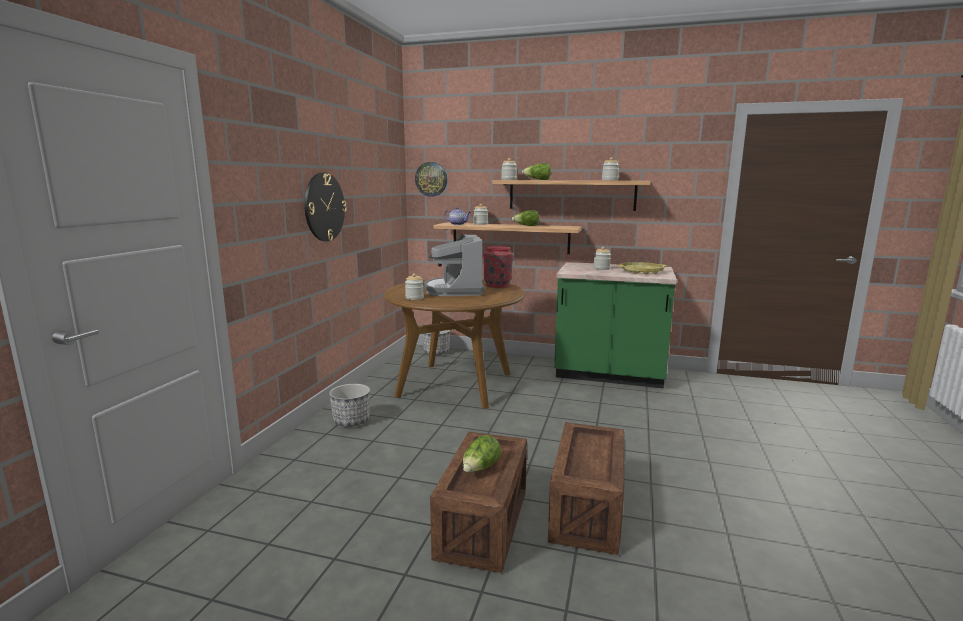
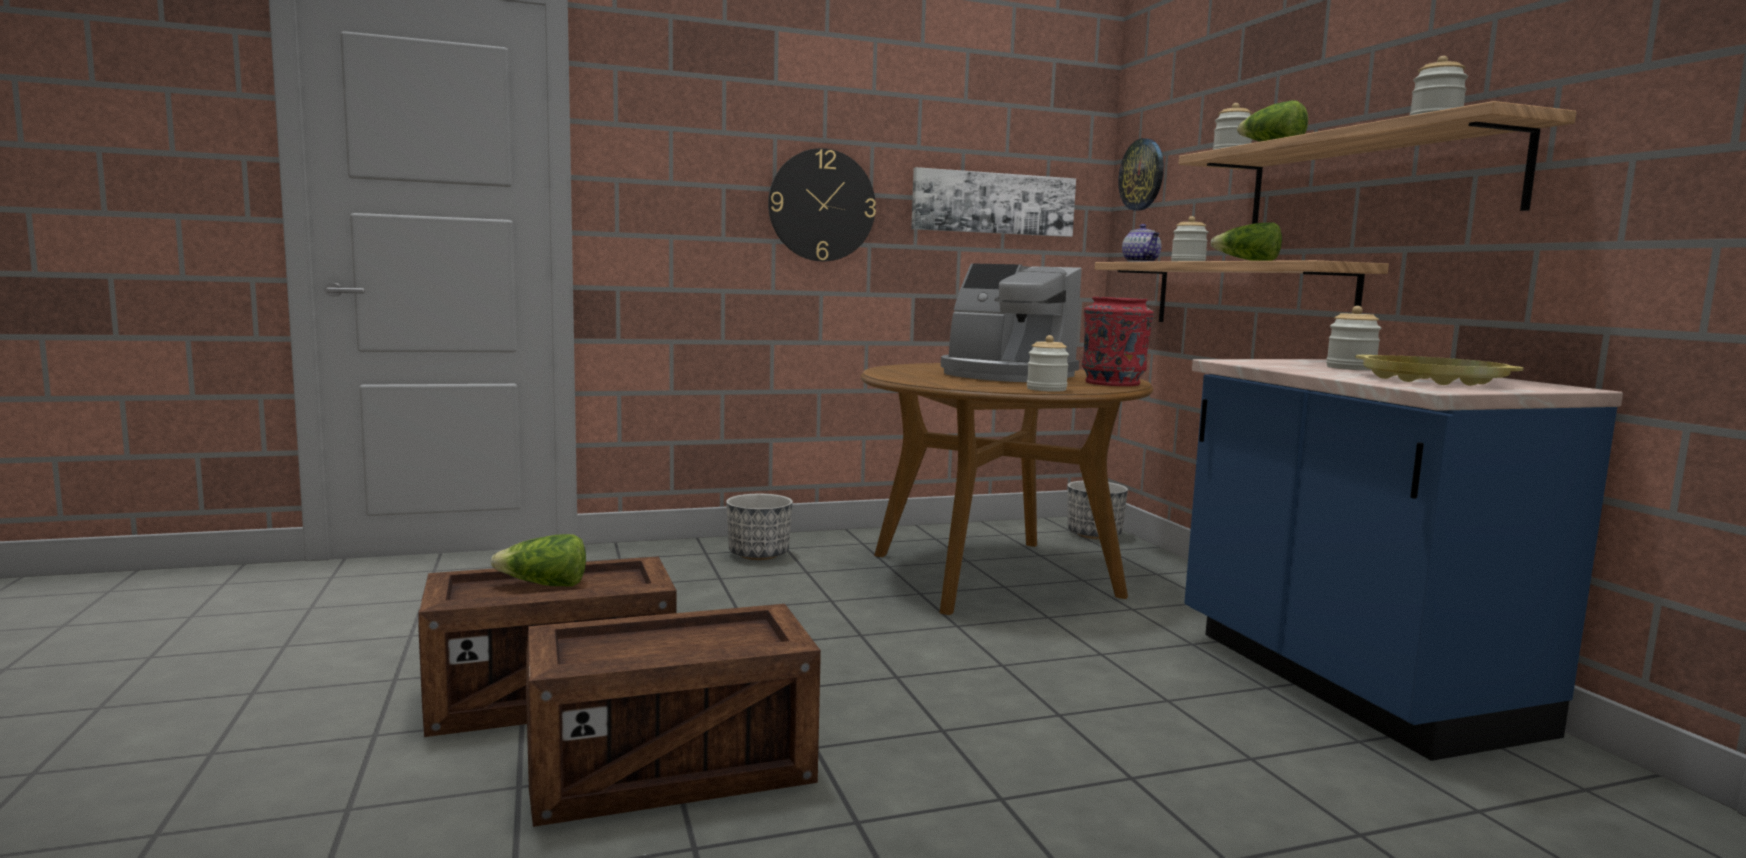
camera: 55 degrees right, 5 degrees down
(377, 196) = (993, 203): none -> picture
(414, 298) = (904, 370): jar -> jar (1046, 389)
(455, 290) = (1005, 375): coffee machine -> coffee machine turned 105 degrees counterclockwise
(609, 375) = (1347, 682): green counter -> blue counter

